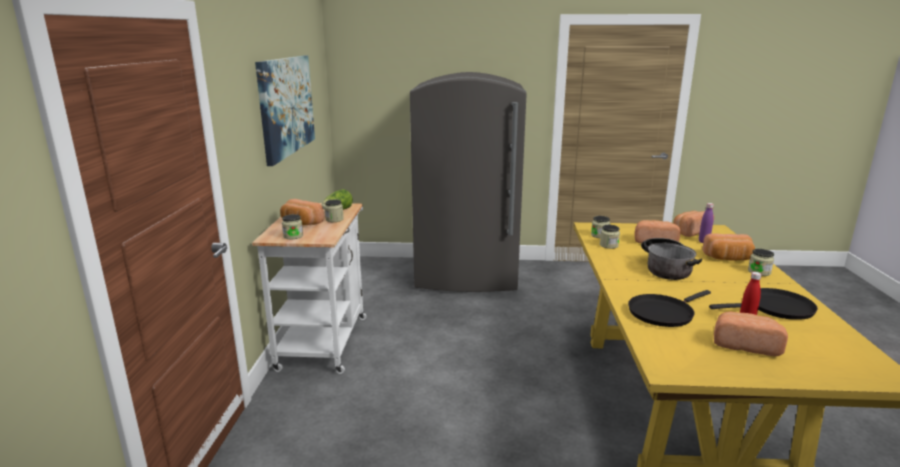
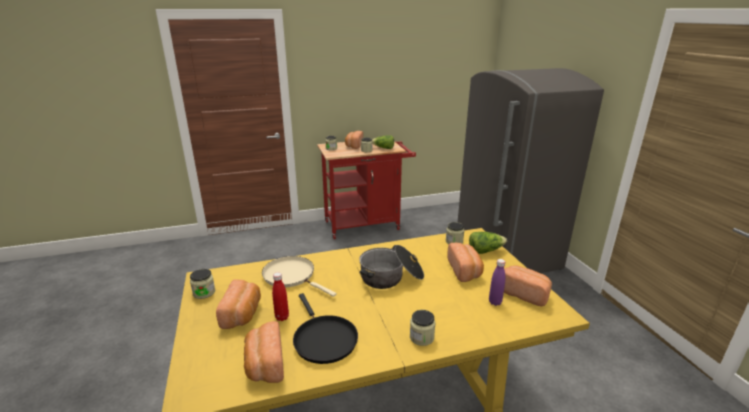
camera: 70 degrees right, 5 degrees up
(286, 106) = (396, 74): picture -> none
(324, 338) = (366, 224): white cart -> red cart
(609, 245) = (430, 247): jar -> jar (204, 292)
(620, 229) = (485, 250): none -> lettuce
(662, 313) = (292, 276): black frying pan -> beige frying pan
(728, 258) = (450, 317): bread -> bread (264, 364)

